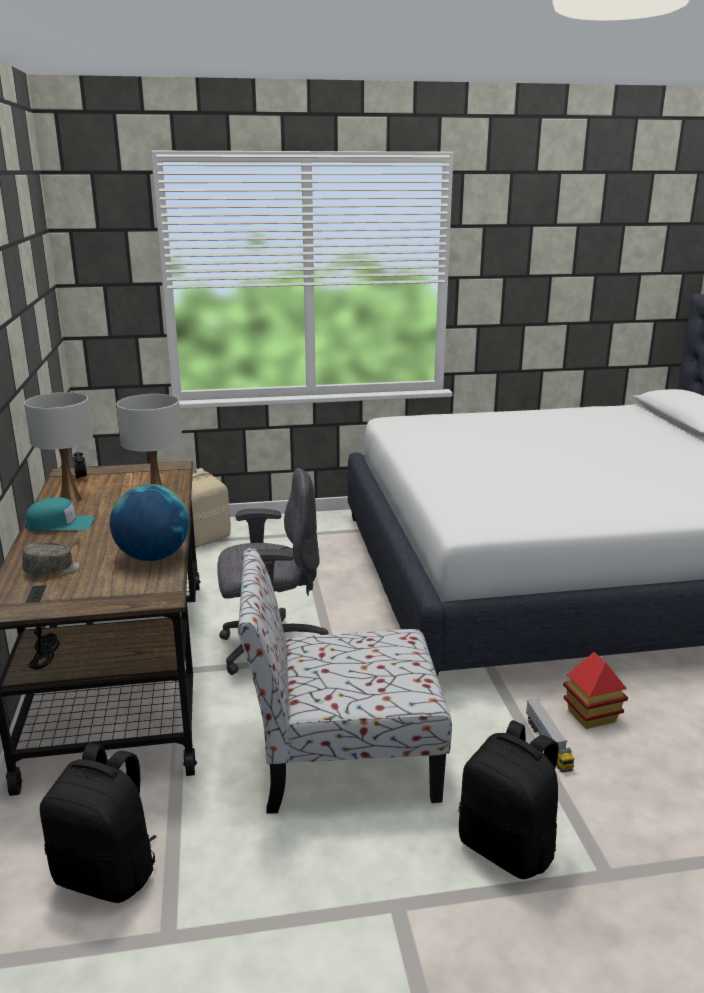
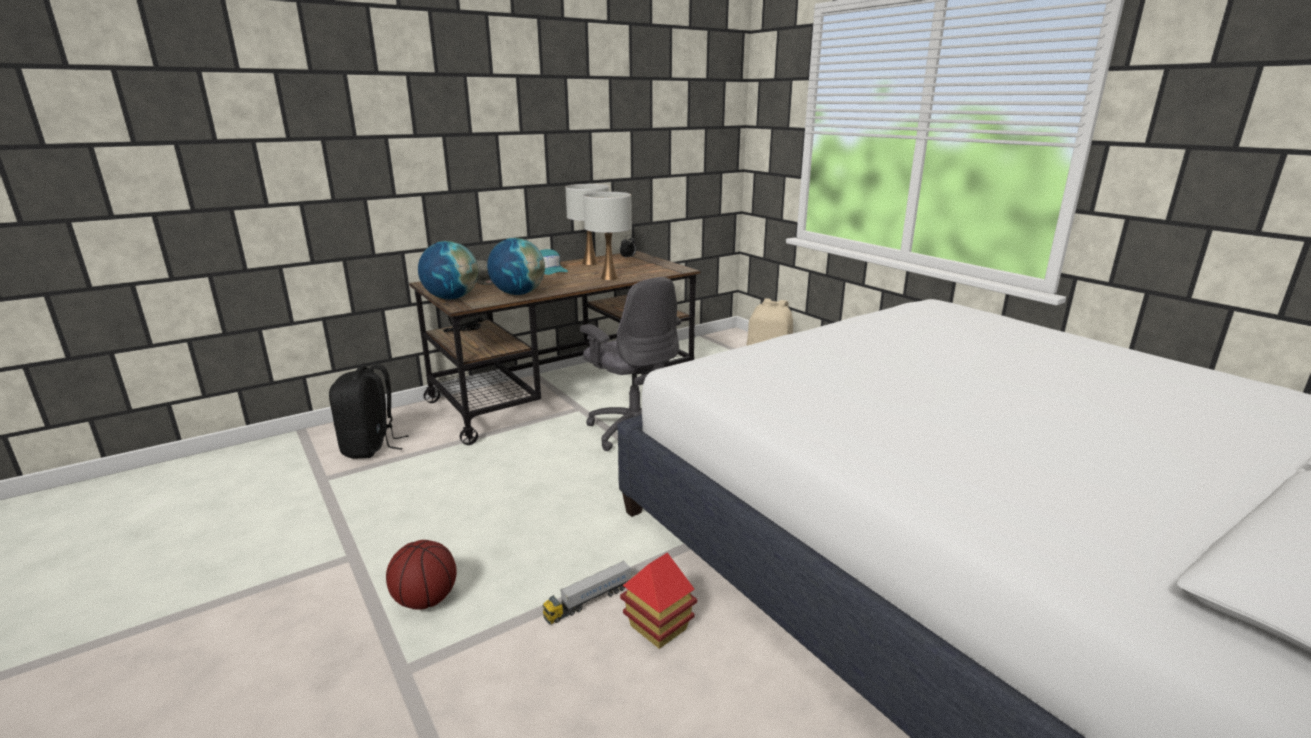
camera: 65 degrees right, 0 degrees up
(112, 599) = (451, 298): none -> globe
(342, 758) = (510, 494): chair -> none
(508, 848) = (426, 600): black backpack -> basketball

